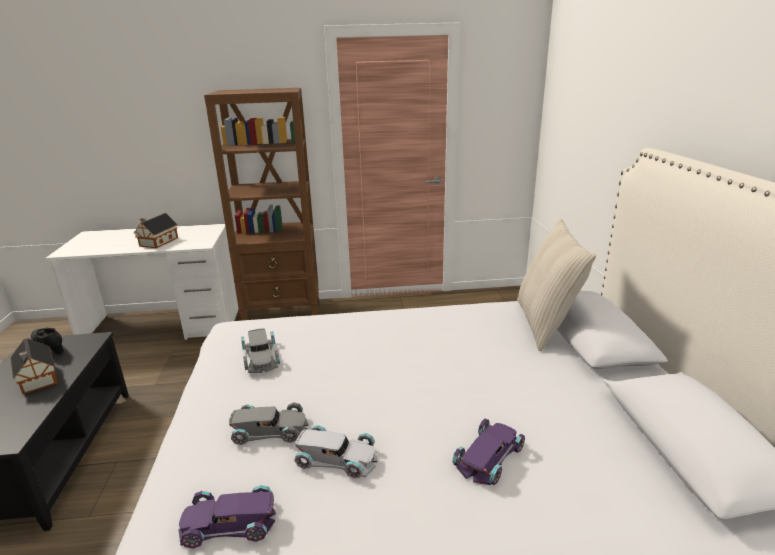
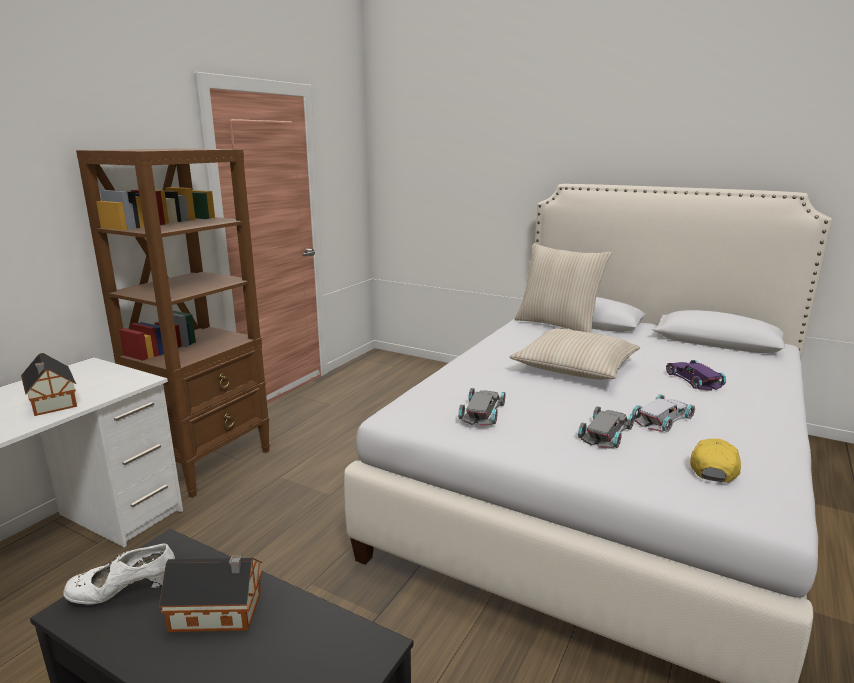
camera: 55 degrees left, 5 degrees down
(50, 348) = (124, 592): black shoe -> white shoe
(228, 522) = (713, 468): purple toy car -> yellow cap
(260, 356) = (483, 411): grey toy car -> grey toy car turned 90 degrees counterclockwise
(423, 368) = (575, 367): none -> beige pillow

